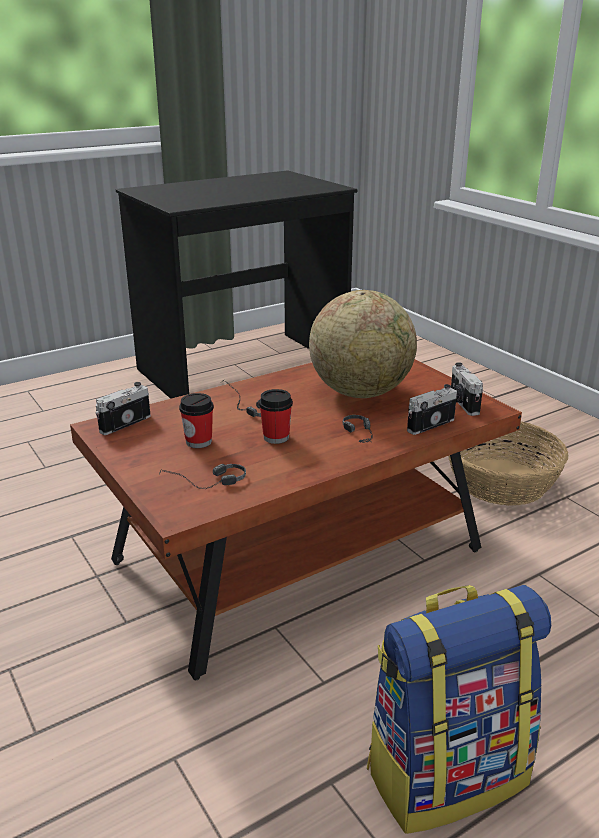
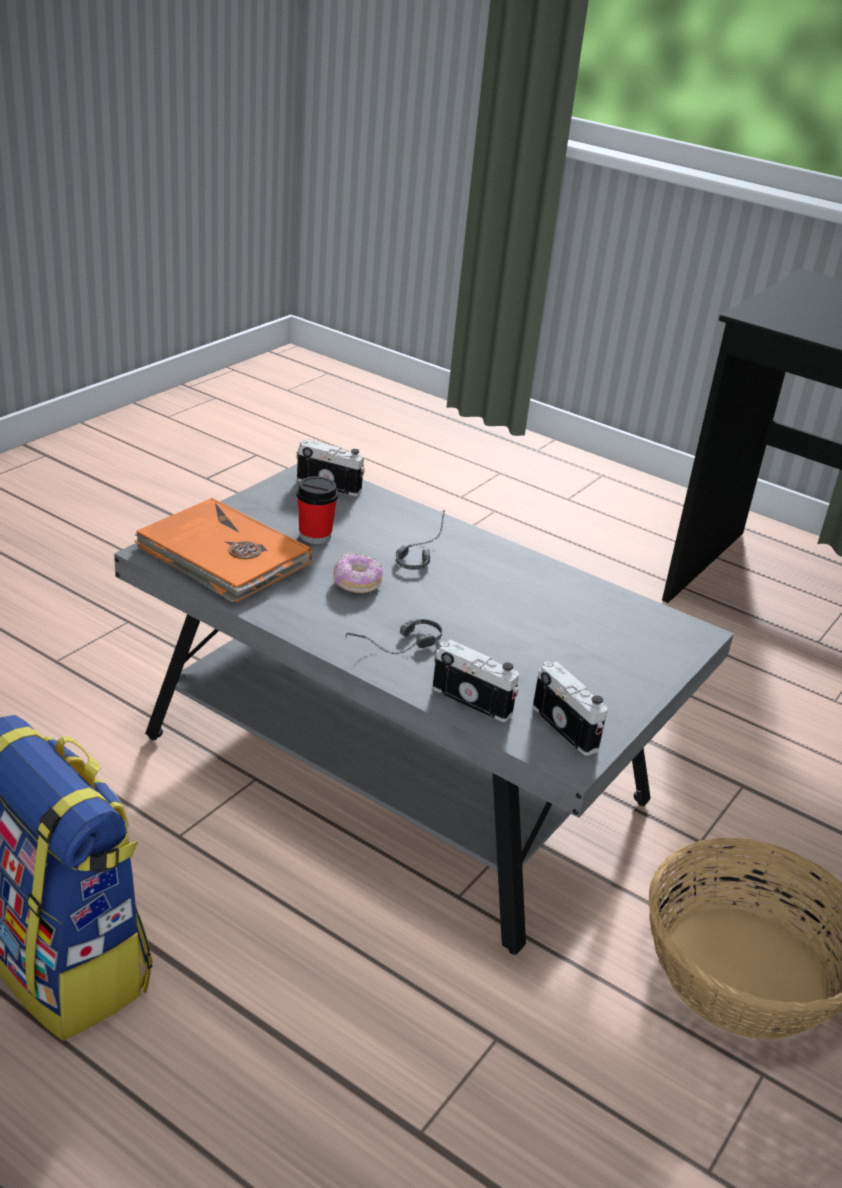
camera: 65 degrees right, 5 degrees up
(205, 485) = (222, 557): headphones -> orange book
(276, 437) = (357, 583): cup -> donut
(298, 556) = (398, 771): brown coffee table -> grey coffee table
(361, 392) = (534, 630): globe -> none
(462, 403) = (567, 727): camera -> camera turned 90 degrees clockwise

